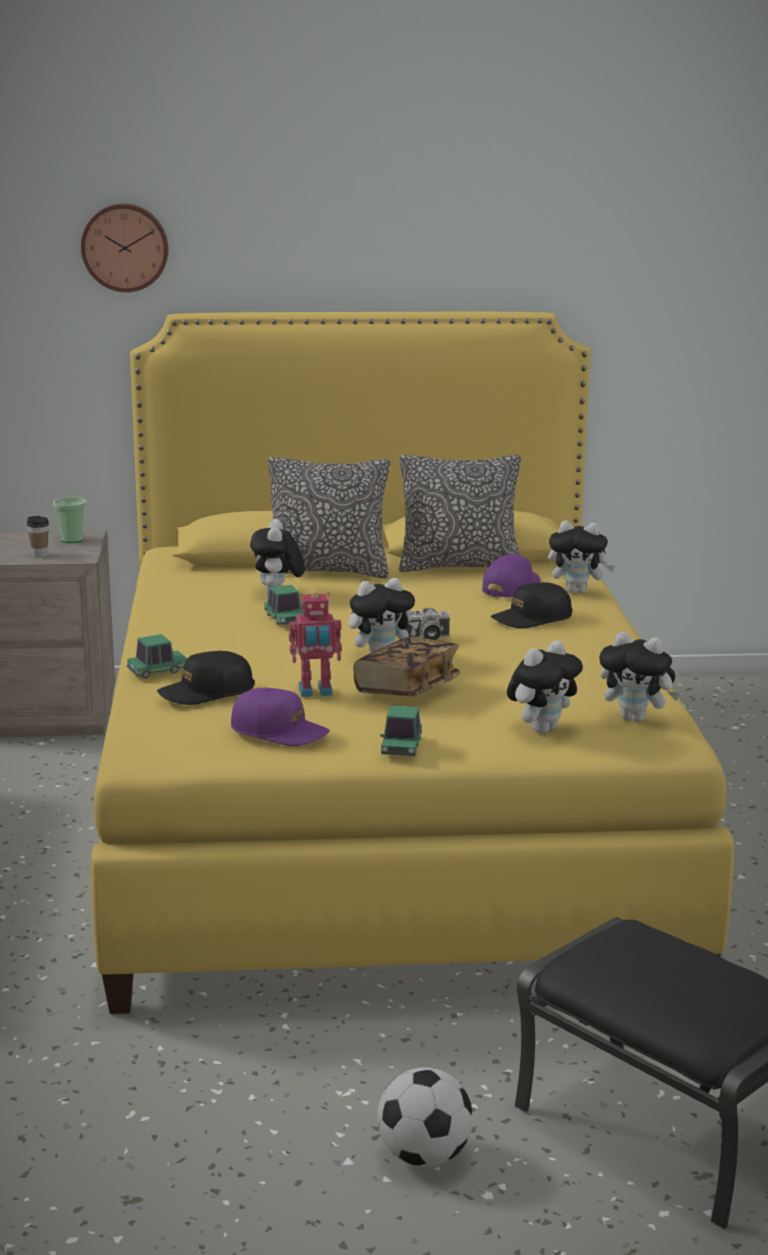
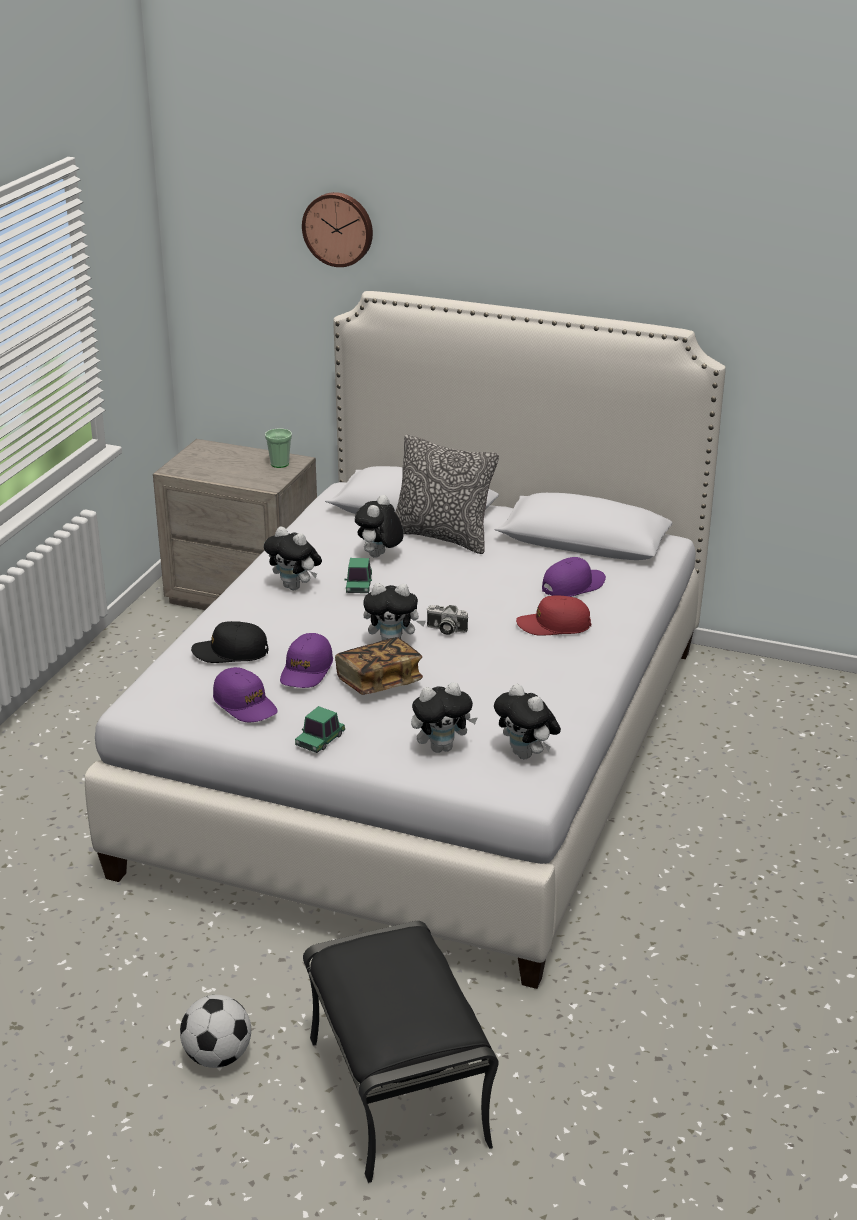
camera: 25 degrees right, 10 degrees up
(39, 555) = (242, 477): cup -> none
(157, 671) = (220, 621): toy car -> none
(315, 692) = (306, 670): toy robot -> purple cap
(380, 814) = (427, 752): yellow bed -> white bed
(459, 567) = (554, 552): pillow -> none
(532, 618) = (554, 625): black cap -> red cap
(578, 591) = (626, 601): plush toy -> plush toy (295, 587)

